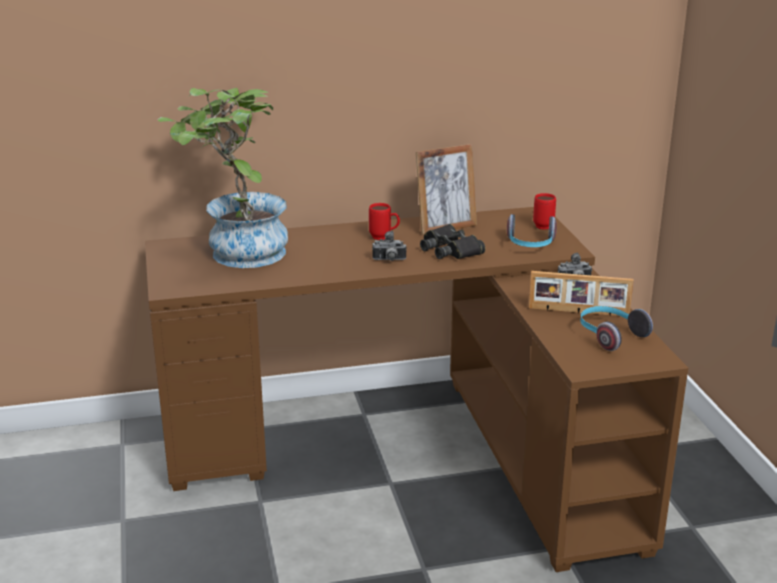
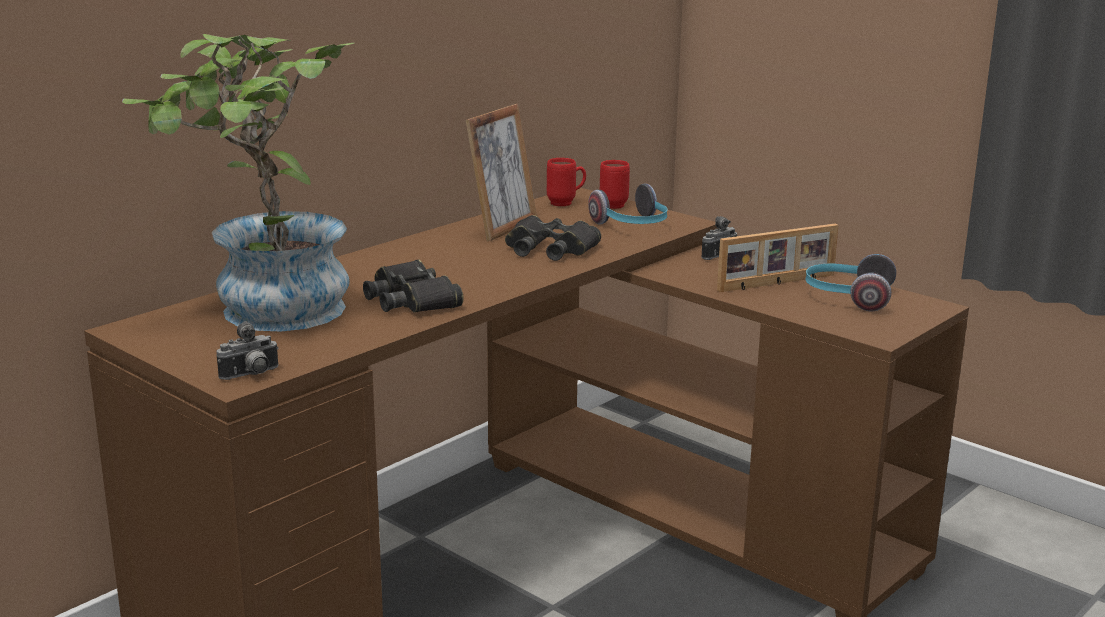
camera: 35 degrees left, 5 degrees down
(320, 264) = (412, 299): none -> black binoculars
(384, 237) = (444, 253): red mug -> red mug (566, 203)
(389, 260) = (495, 275): camera -> camera (251, 375)

